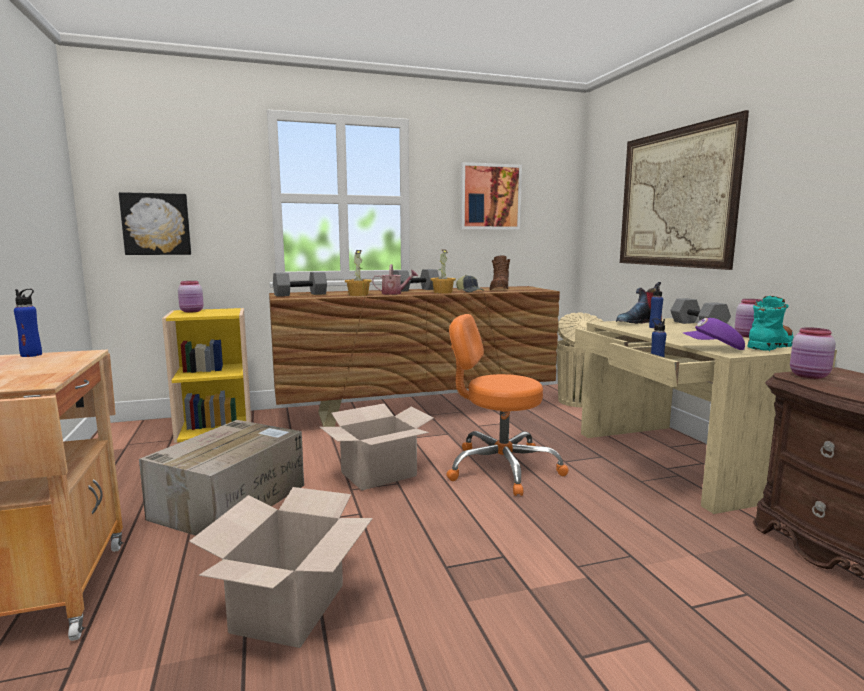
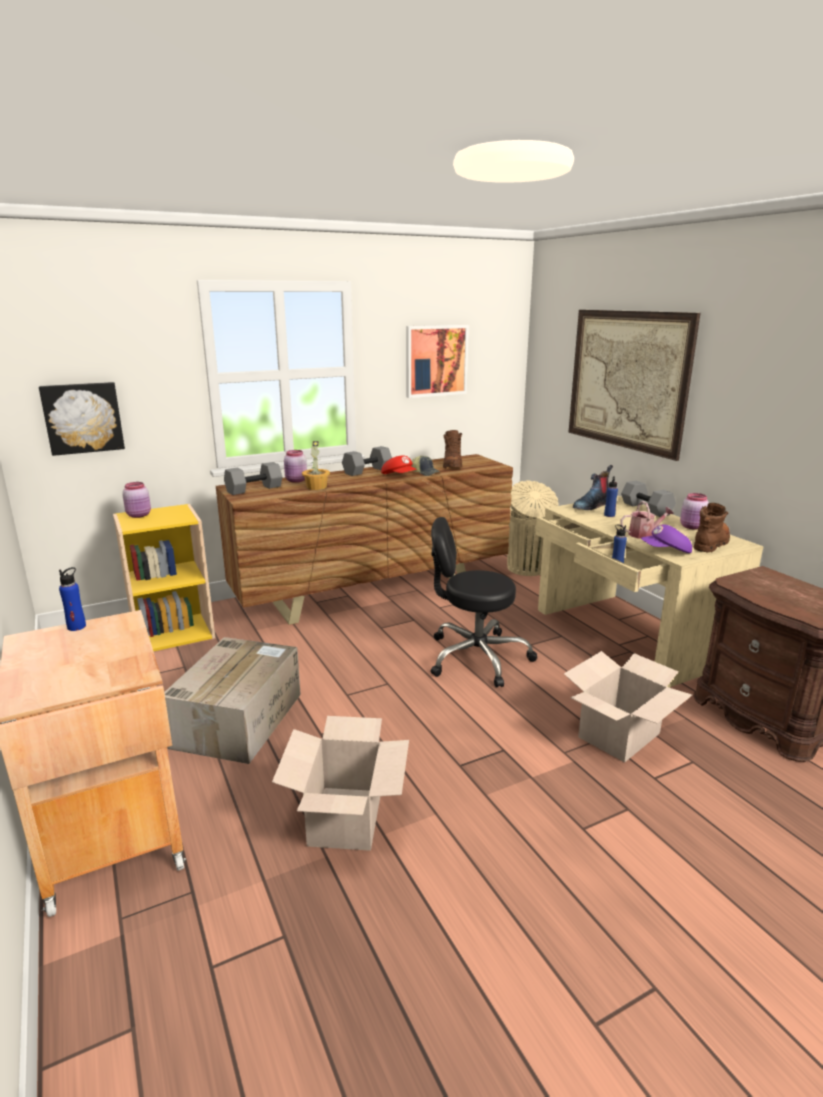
camera: 10 degrees left, 10 degrees up
(378, 474) = (365, 674): cardboard box -> cardboard box (618, 735)
(394, 293) = (352, 481): watering can -> watering can (644, 534)
(442, 292) = (399, 476): potted plant -> red cap
(497, 468) = (472, 657): orange office chair -> black office chair
(770, 346) = (711, 543): turquoise boot -> brown boot
(810, 376) = (743, 581): pink jar -> pink jar (296, 481)

